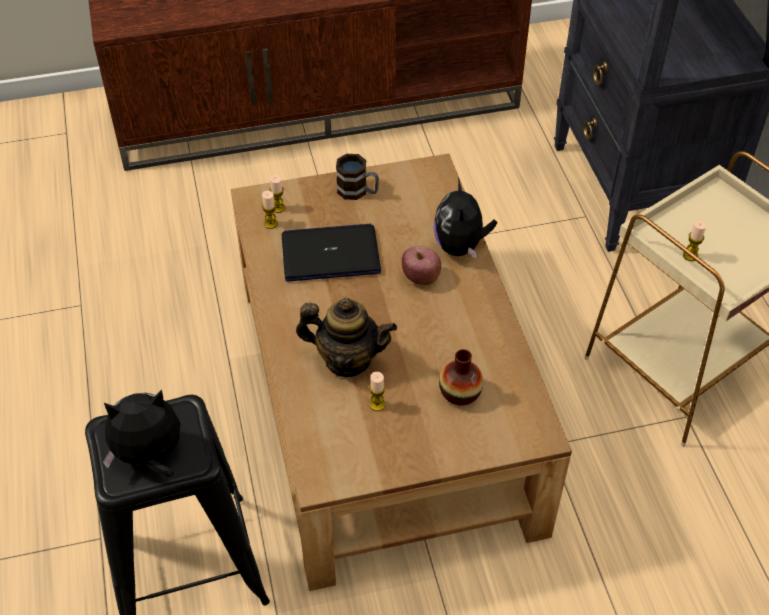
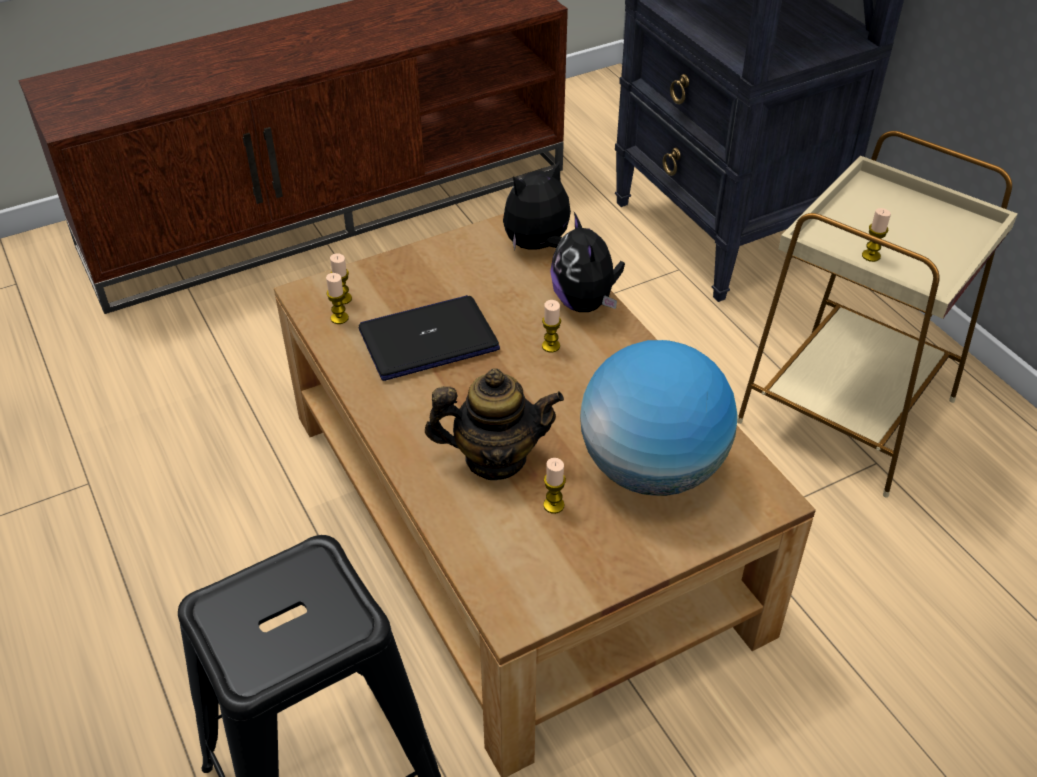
camera: 15 degrees left, 5 degrees down
(149, 456) = (284, 629): plush toy -> plush toy (538, 247)
(358, 191) = (437, 263): mug -> none
(420, 278) = (551, 346): apple -> candle
(460, 392) = (652, 469): vase -> globe

